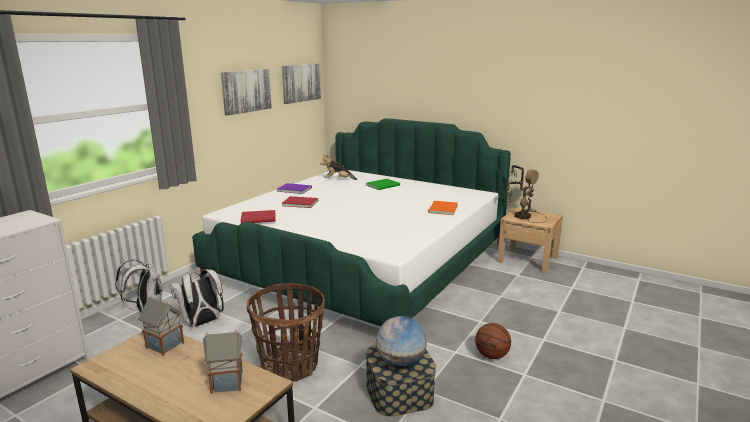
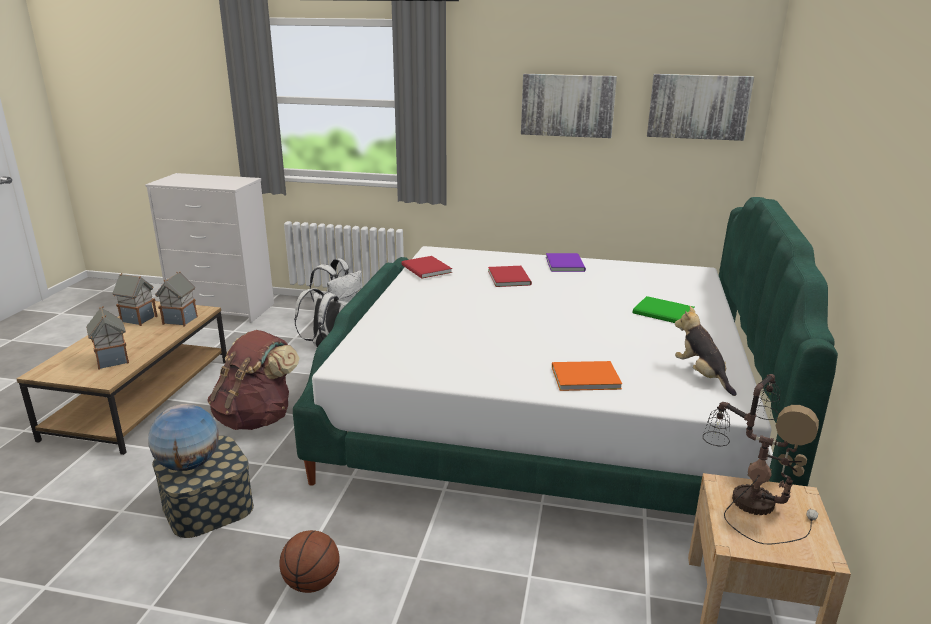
camera: 70 degrees right, 5 degrees up
(129, 371) = (138, 319): none -> toy house
(290, 365) = (257, 418): basket -> brown backpack
(338, 180) = (646, 279): plush toy -> plush toy (701, 375)

